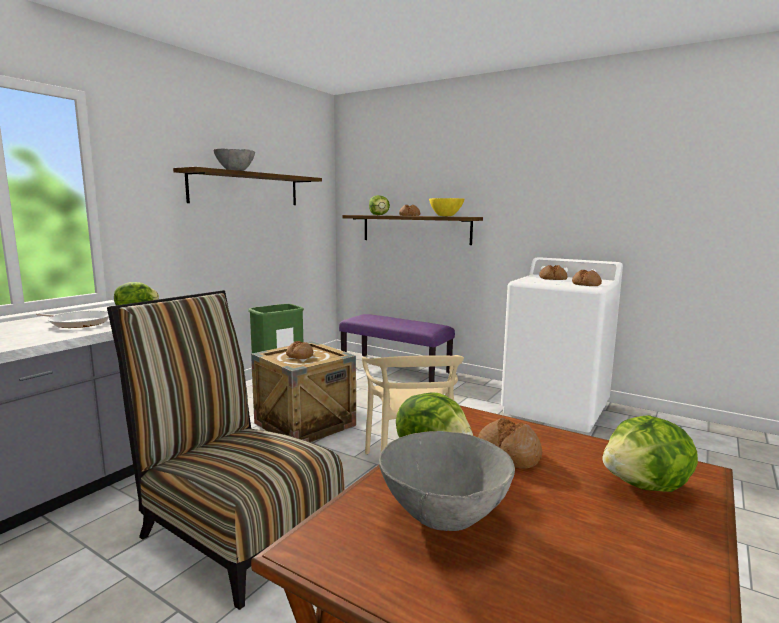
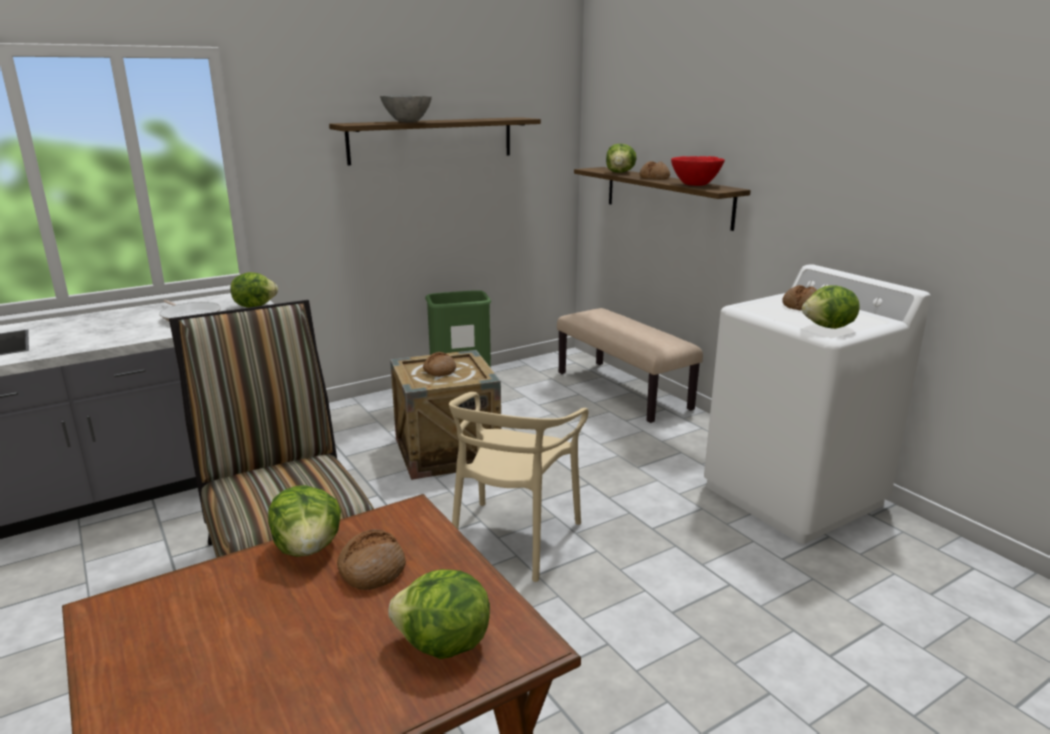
camera: 25 degrees right, 10 degrees up
(395, 368) = (623, 390): purple bench -> beige bench
(443, 518) = (222, 617): grey bowl -> none
(446, 216) = (696, 185): yellow bowl -> red bowl
(586, 284) = (829, 327): bread -> lettuce

